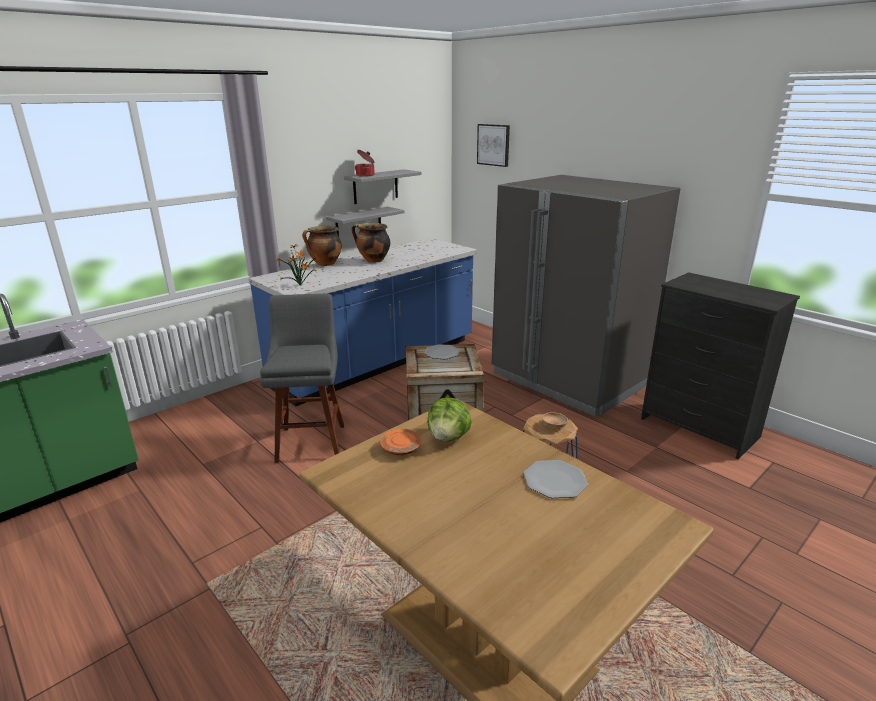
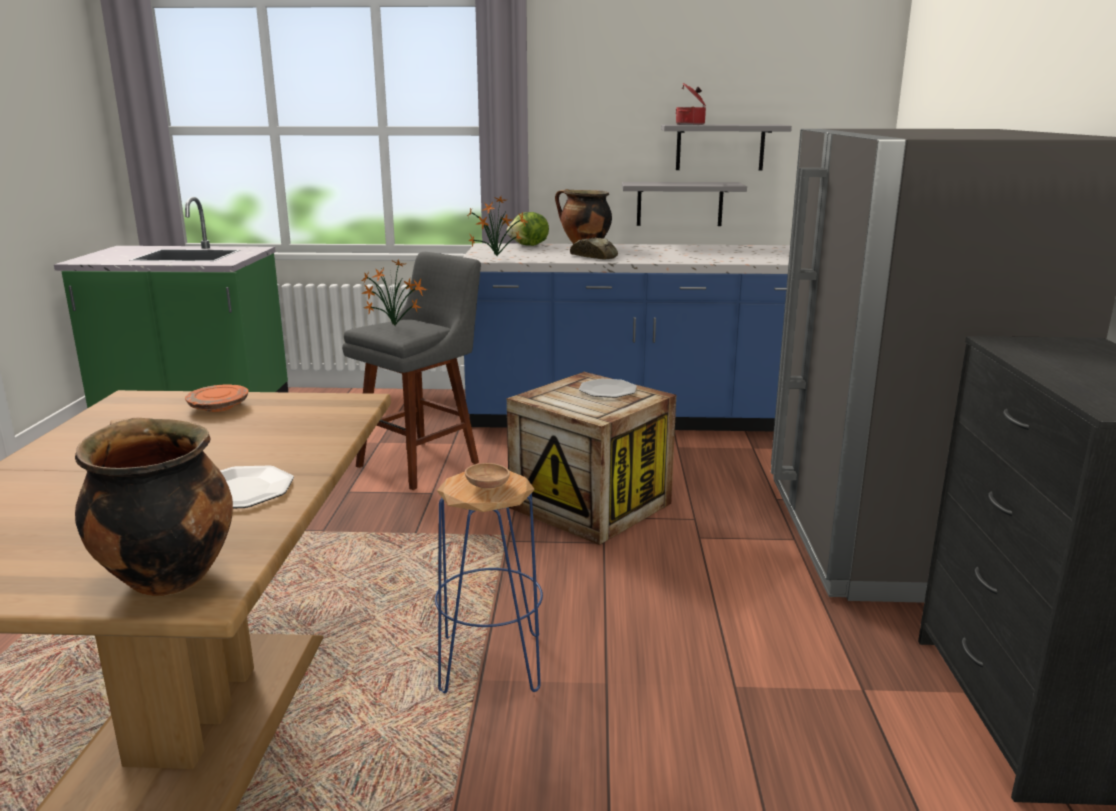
camera: 45 degrees right, 5 degrees down
(295, 355) = (396, 326): none -> potted plant
(355, 271) = (595, 256): none -> bread
(373, 260) = (649, 252): cooking pot -> cooking pot (165, 577)
(448, 437) = (277, 417): lettuce -> lettuce (529, 245)
(493, 145) = (937, 83): picture -> none

